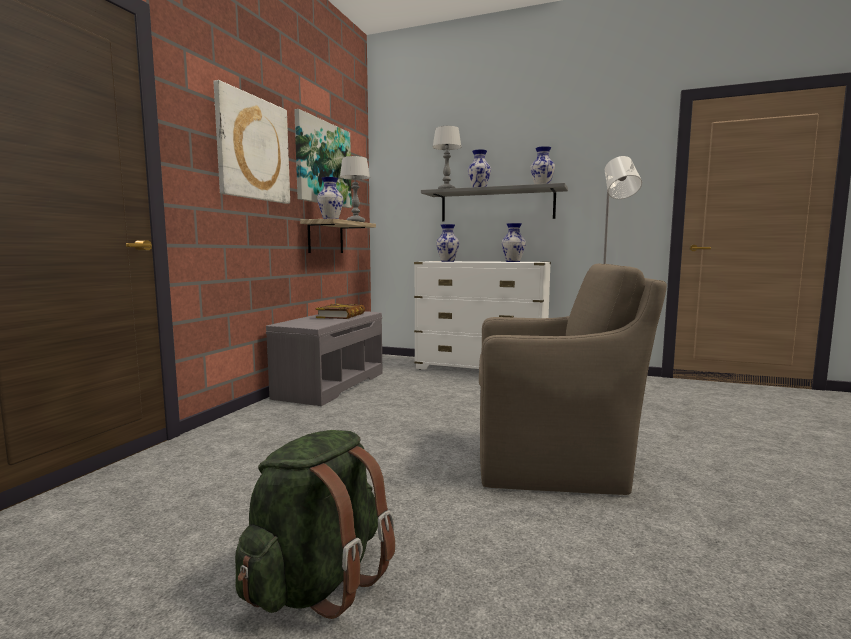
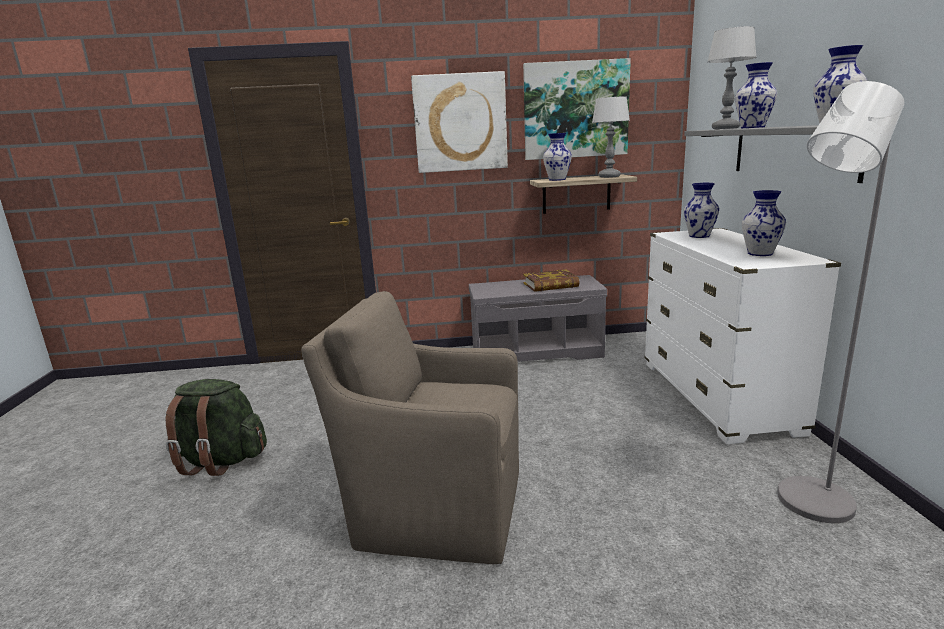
camera: 65 degrees right, 10 degrees up
(553, 463) = (435, 509): brown armchair -> brown armchair turned 120 degrees clockwise

